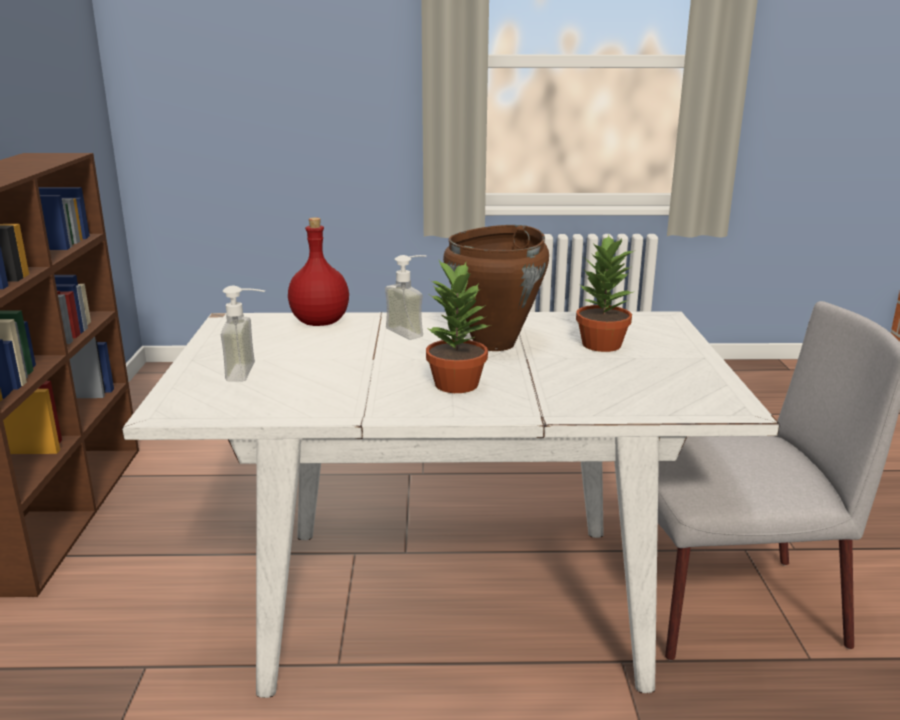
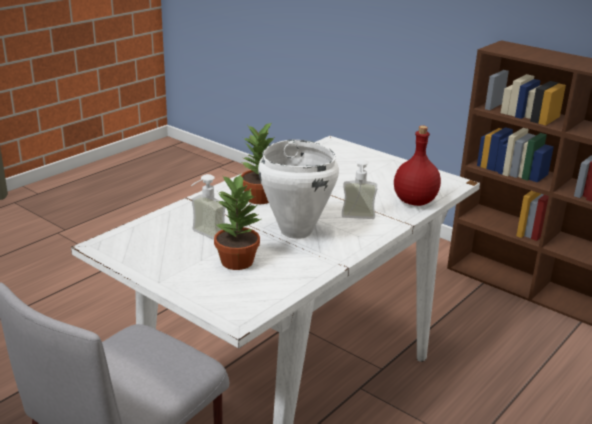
camera: 130 degrees right, 5 degrees up
(251, 372) = (354, 165): soap dispenser -> soap dispenser (204, 236)
(495, 344) = (295, 231): brown cooking pot -> white cooking pot

